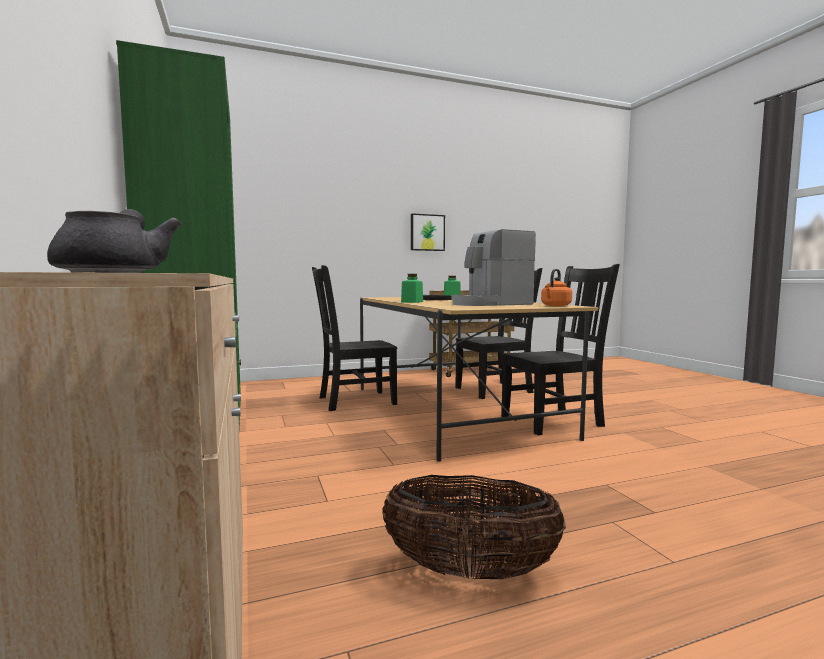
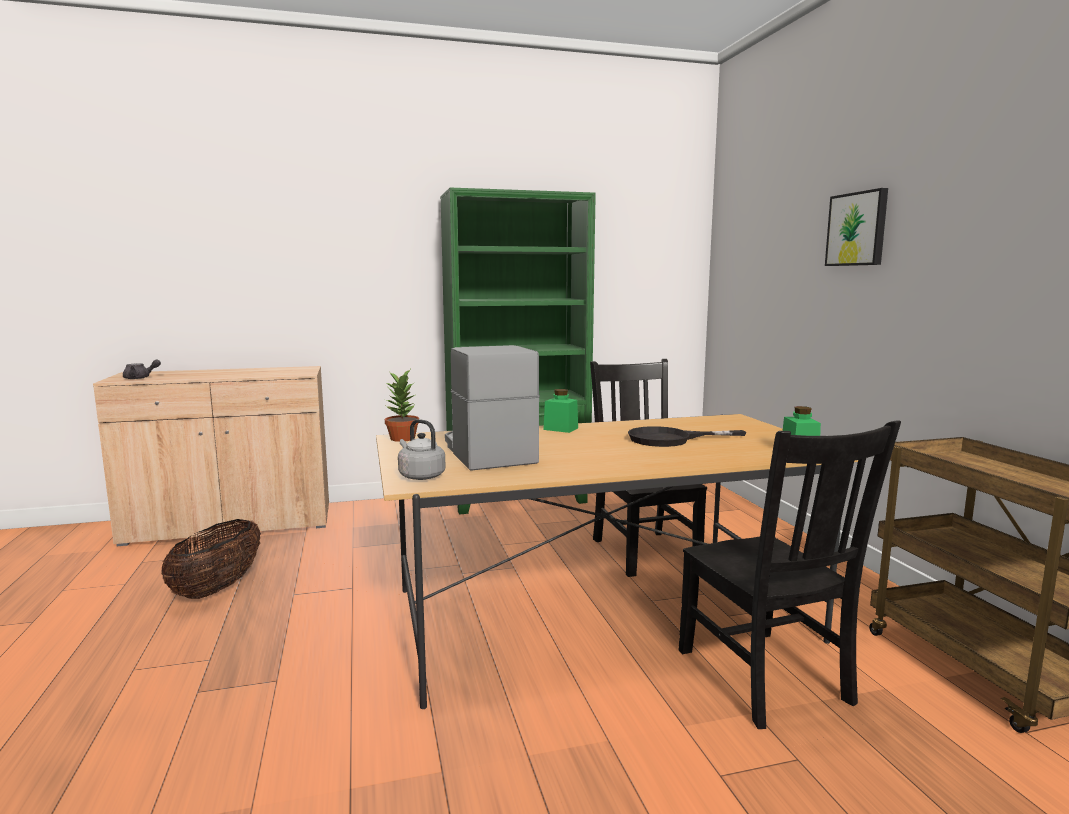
camera: 95 degrees right, 5 degrees up
(427, 232) = (993, 294): picture -> picture (857, 229)
(462, 308) = (403, 438): none -> potted plant
(554, 421) = (529, 705): black chair -> none
(555, 306) = (420, 476): orange kettle -> grey kettle

